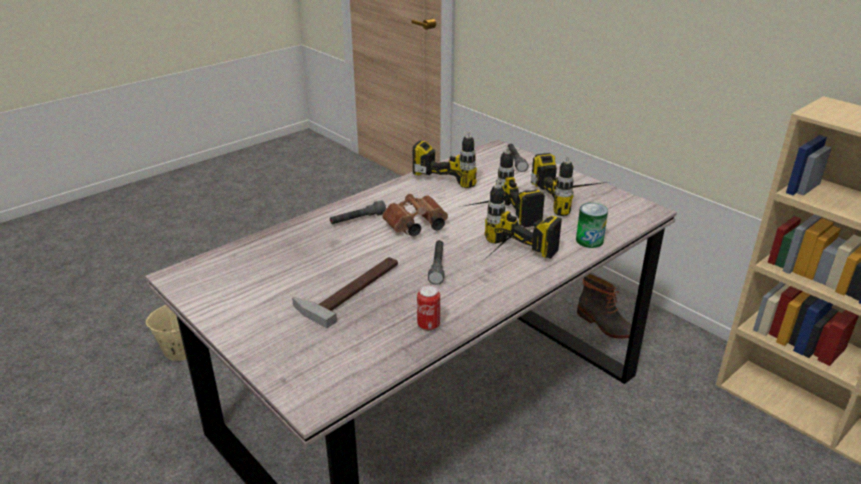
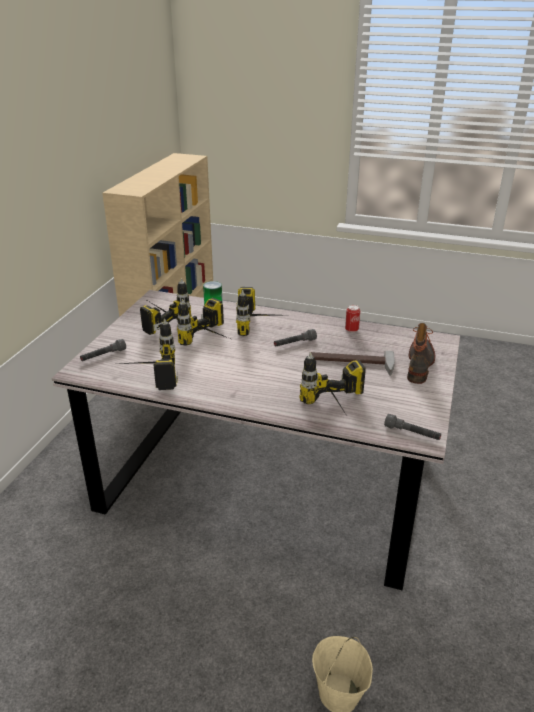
camera: 120 degrees left, 0 degrees up
(282, 246) = (338, 410): none -> power drill
(358, 220) = (268, 393): grey flashlight -> grey flashlight (412, 433)
(415, 227) = (254, 366): brown binoculars -> none
(605, 325) = (120, 428): boot -> boot (420, 364)

